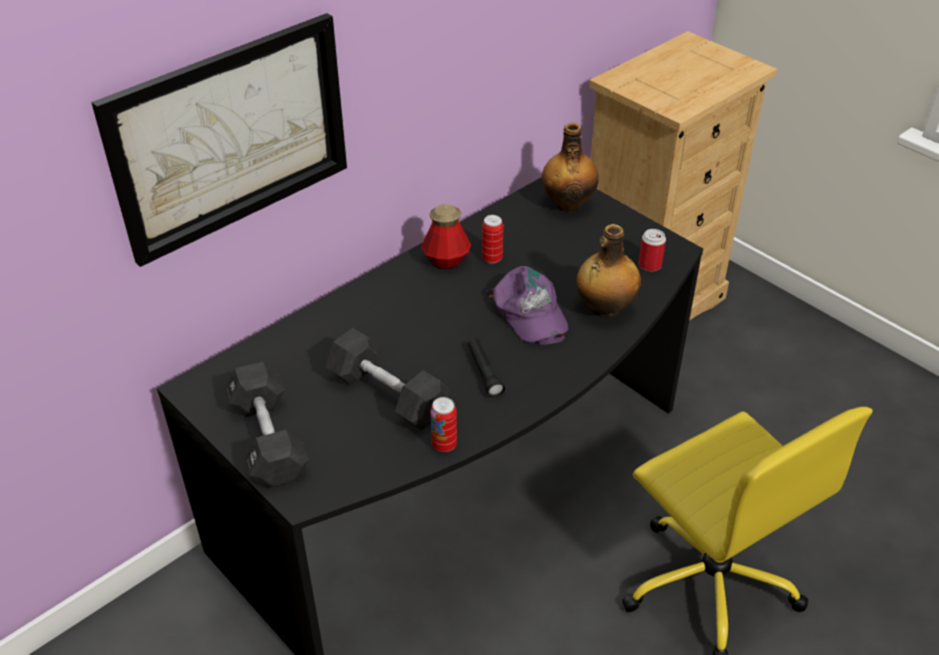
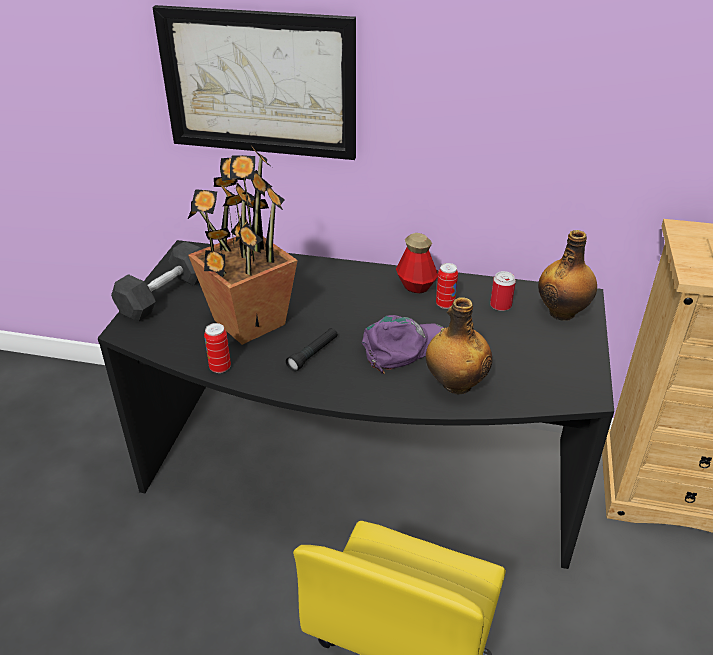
camera: 55 degrees right, 5 degrees down
(387, 395) = (248, 322): black dumbbell -> potted plant
(529, 313) = (403, 347): purple cap -> purple cap turned 150 degrees counterclockwise
(650, 265) = (545, 387): can -> can (500, 305)

